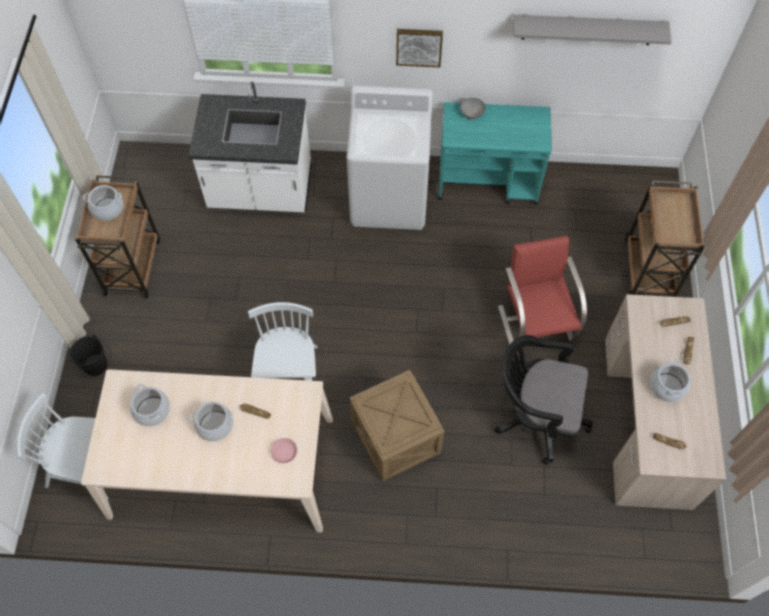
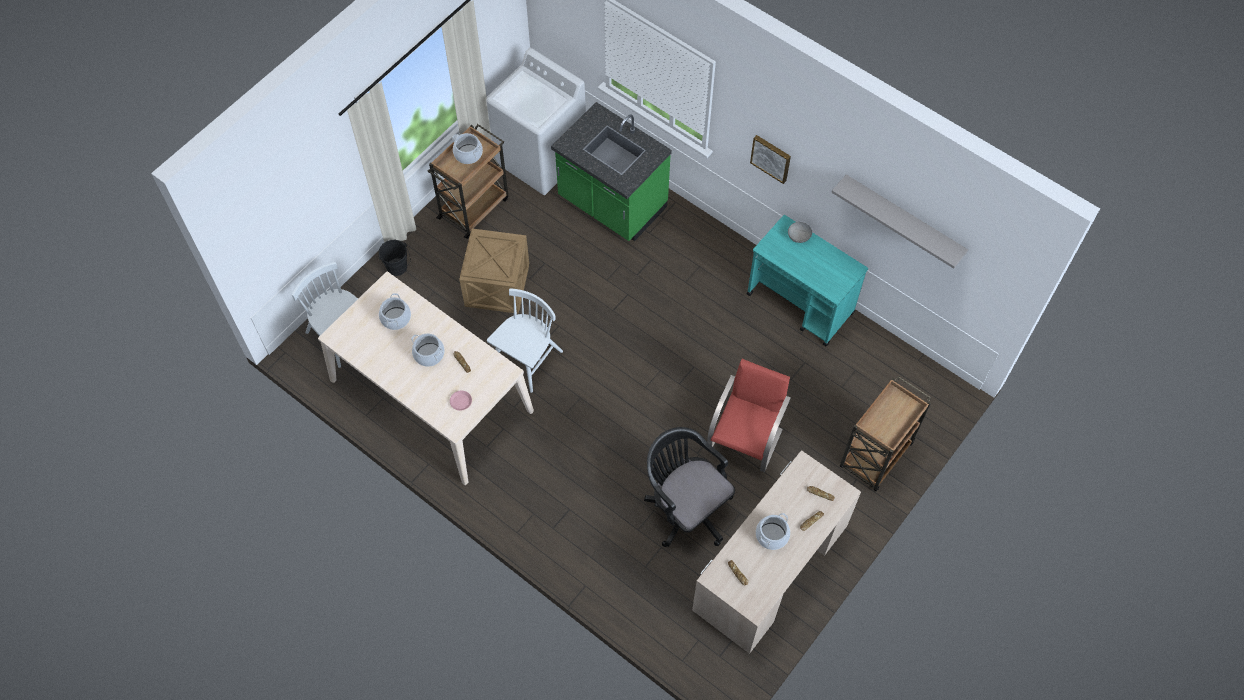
camera: 35 degrees right, 0 degrees up
(261, 191) = (611, 204): white counter -> green counter
(390, 198) = (708, 270): white washing machine -> white washing machine (541, 158)
(396, 438) = (568, 455): crate -> crate (497, 286)

